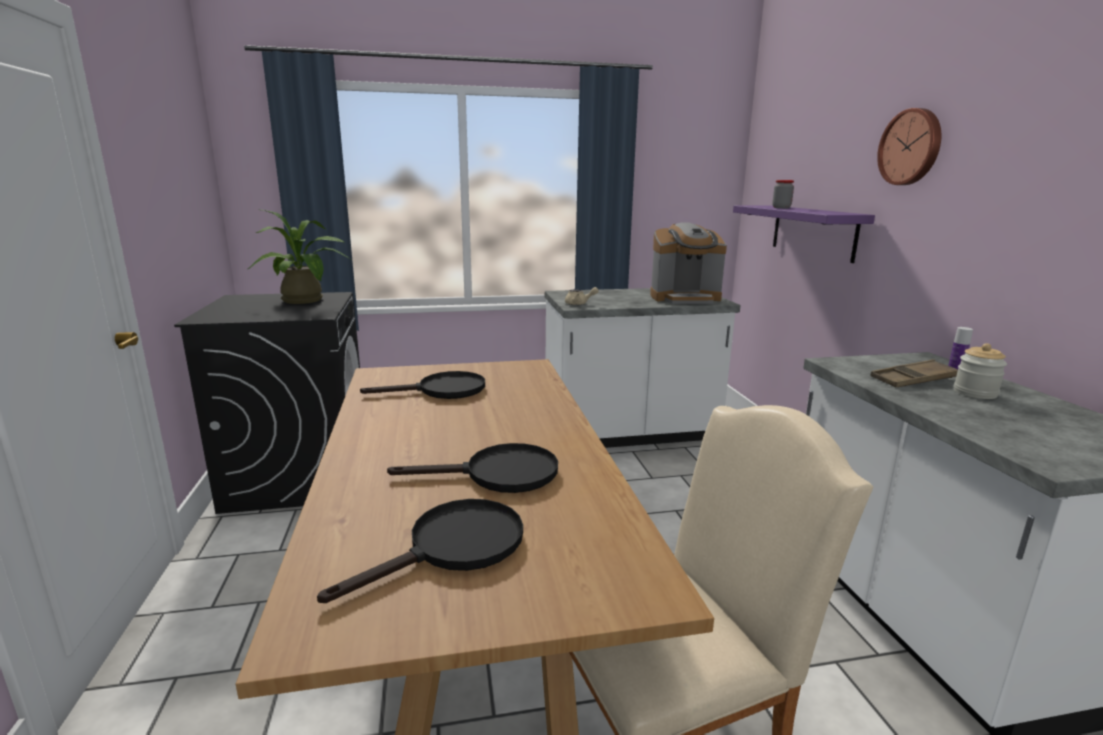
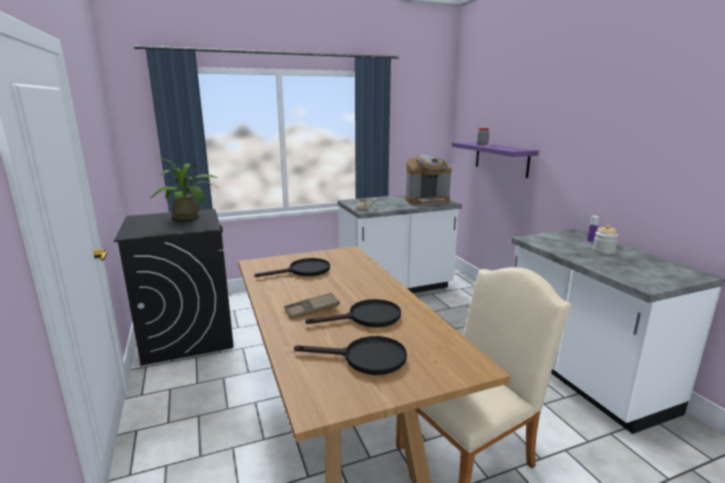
camera: 10 degrees left, 0 degrees up
(453, 548) = (365, 358): black frying pan -> black frying pan turned 60 degrees clockwise
(911, 147) = (557, 113): wall clock -> none
(913, 380) = (572, 246): brown tray -> brown tray (312, 309)

